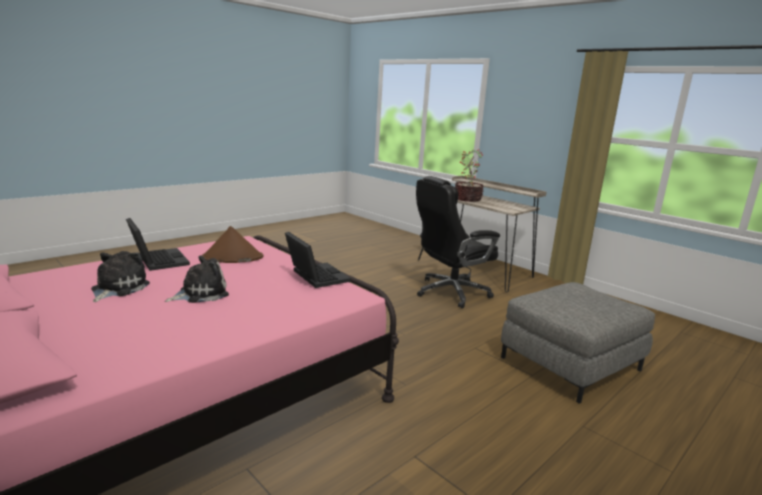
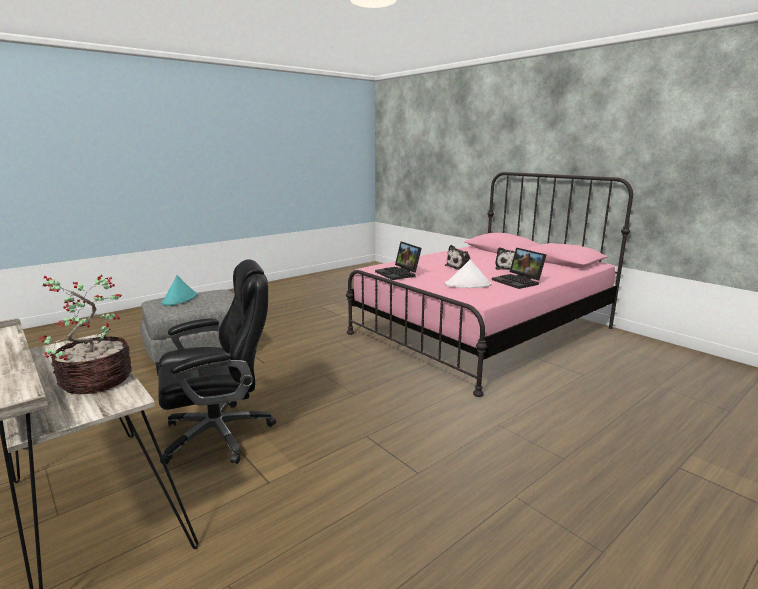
camera: 175 degrees left, 0 degrees up
(232, 257) = (468, 285): brown hat -> white hat
(600, 301) = (180, 299): none -> turquoise hat

